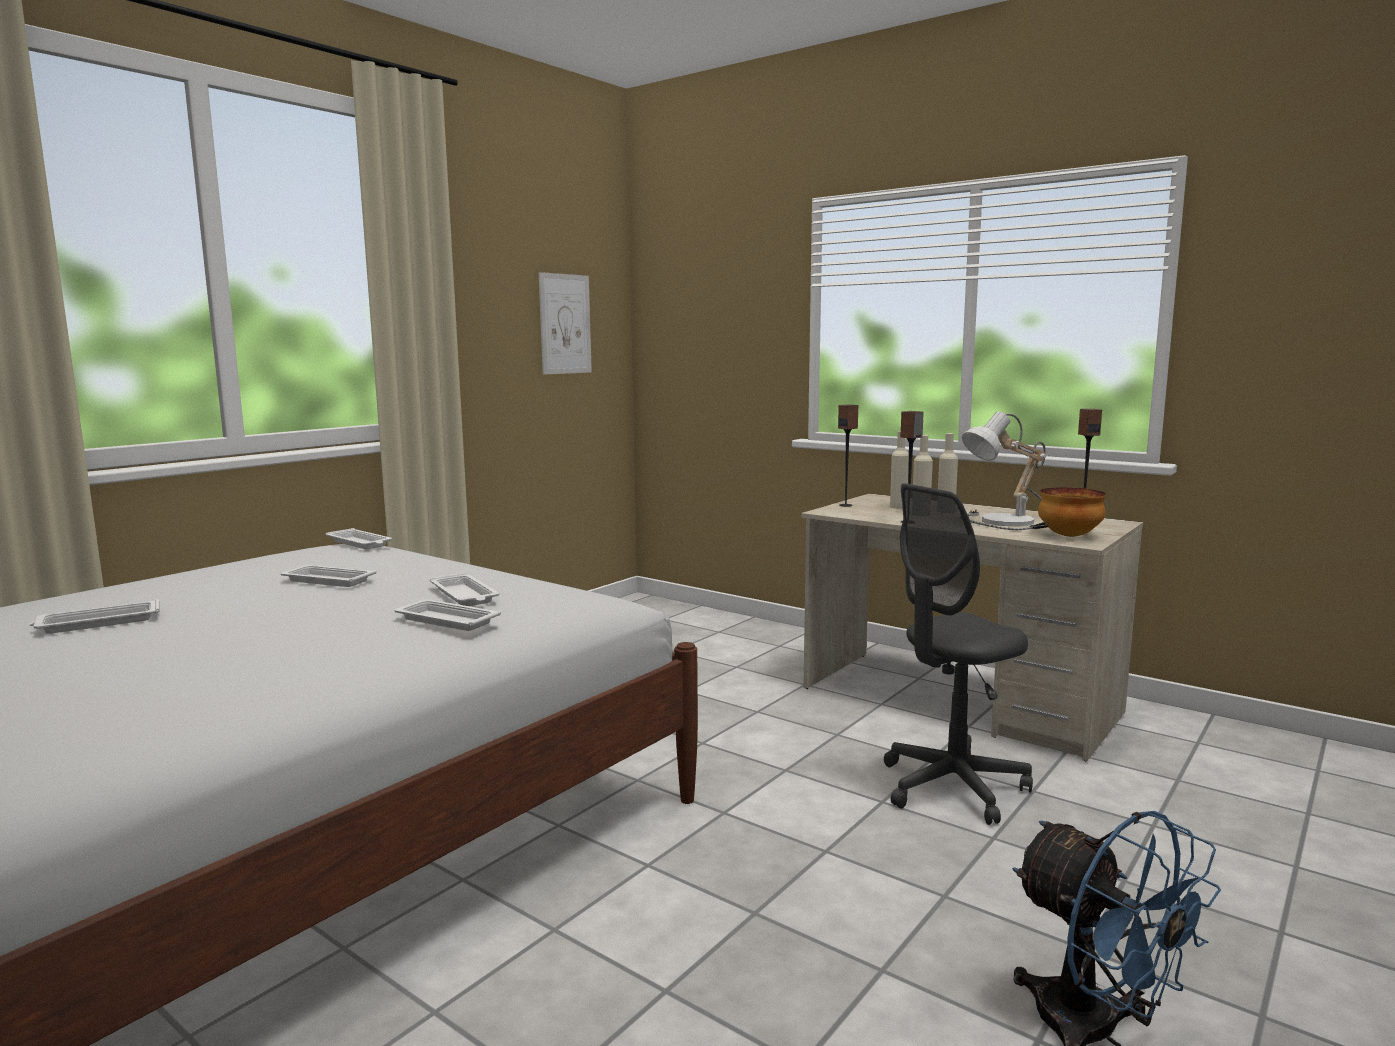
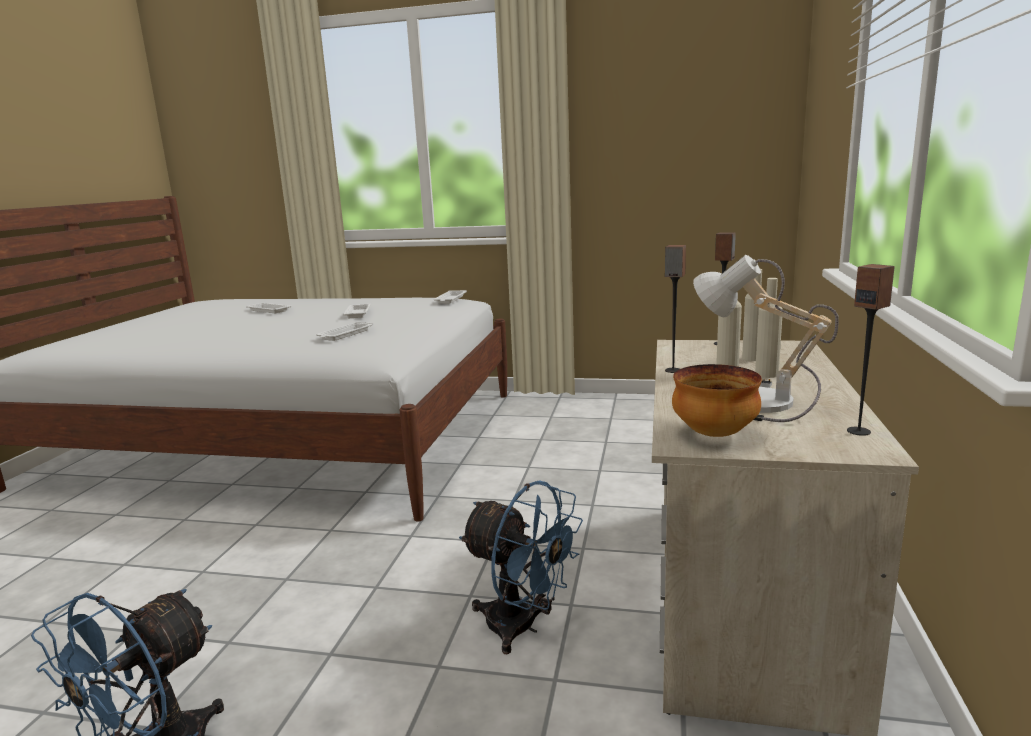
camera: 65 degrees right, 5 degrees up
(445, 620) = (291, 342): white tray -> none
(565, 324) = (706, 144): picture -> none
(952, 788) = (523, 627): grey office chair -> blue fan

